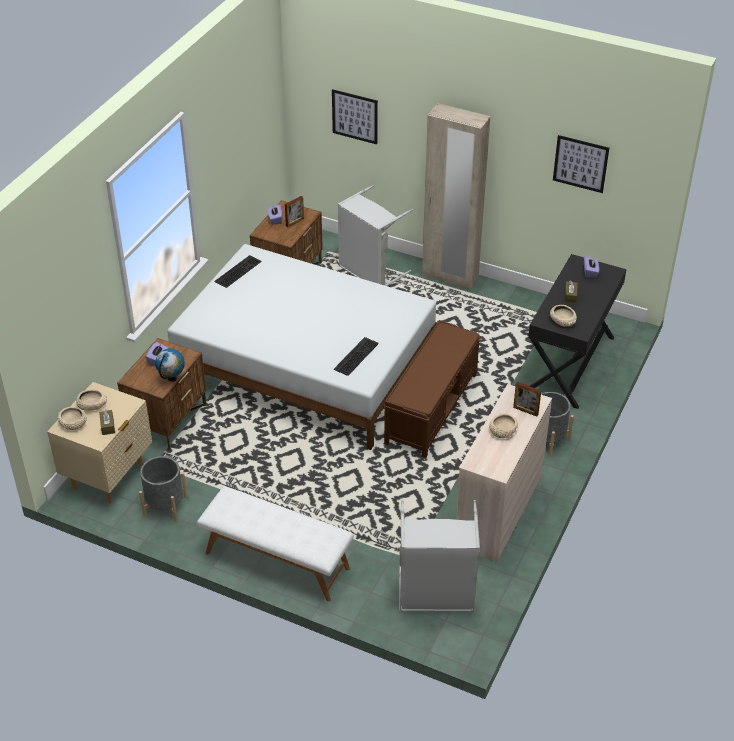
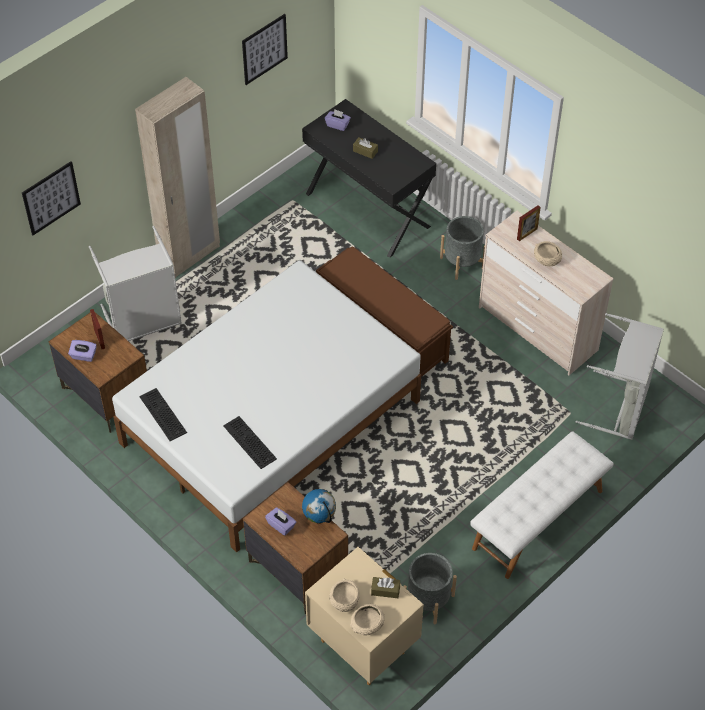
camera: 70 degrees left, 10 degrees up
(355, 355) = (355, 348): keyboard -> keyboard (248, 442)
(562, 320) = (398, 169): beige bowl -> none

